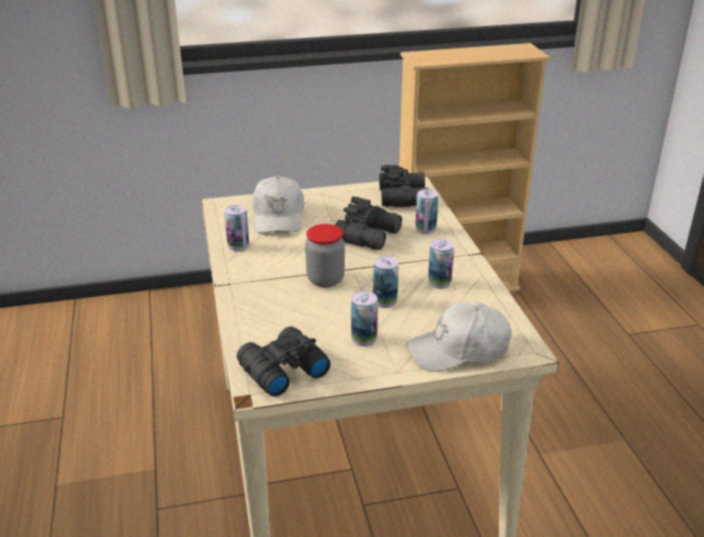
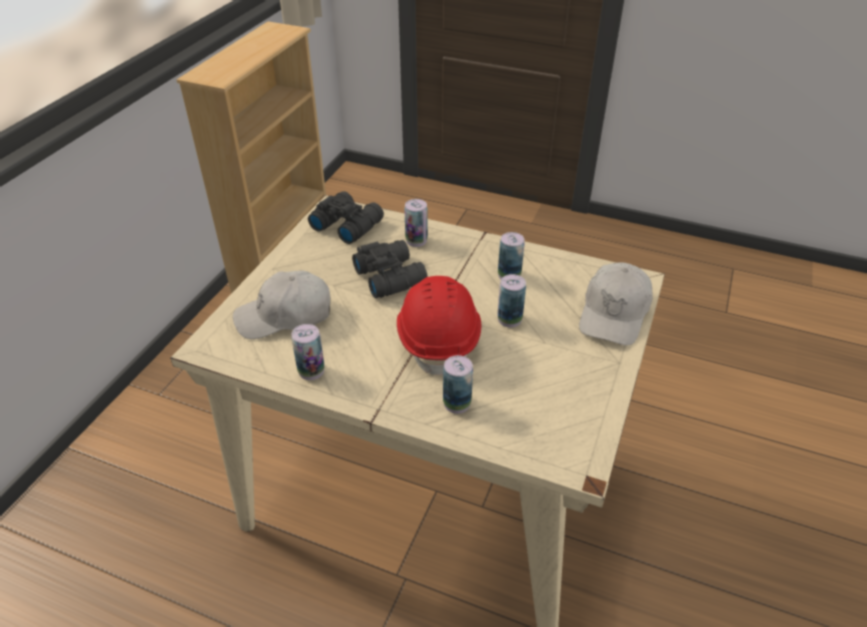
camera: 55 degrees left, 10 degrees up
(278, 216) = (285, 316): white cap -> white cap turned 135 degrees clockwise
(281, 370) = (564, 435): black binoculars -> none
(325, 279) = (438, 338): jar -> red hard hat
(364, 339) = (556, 359): can -> can (457, 403)

